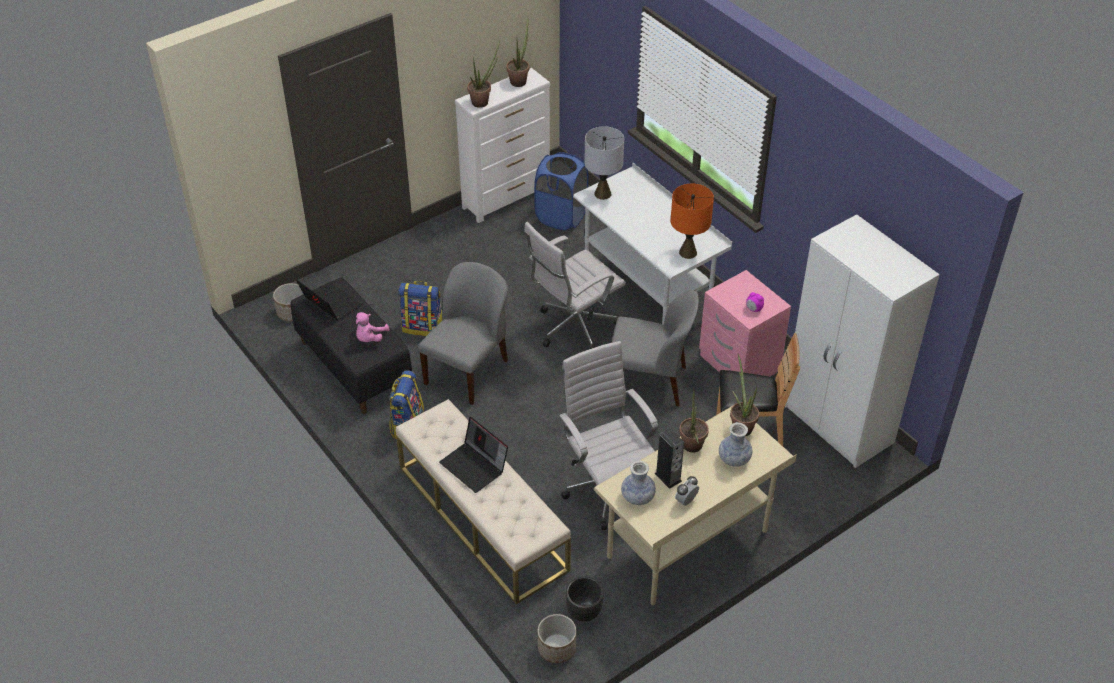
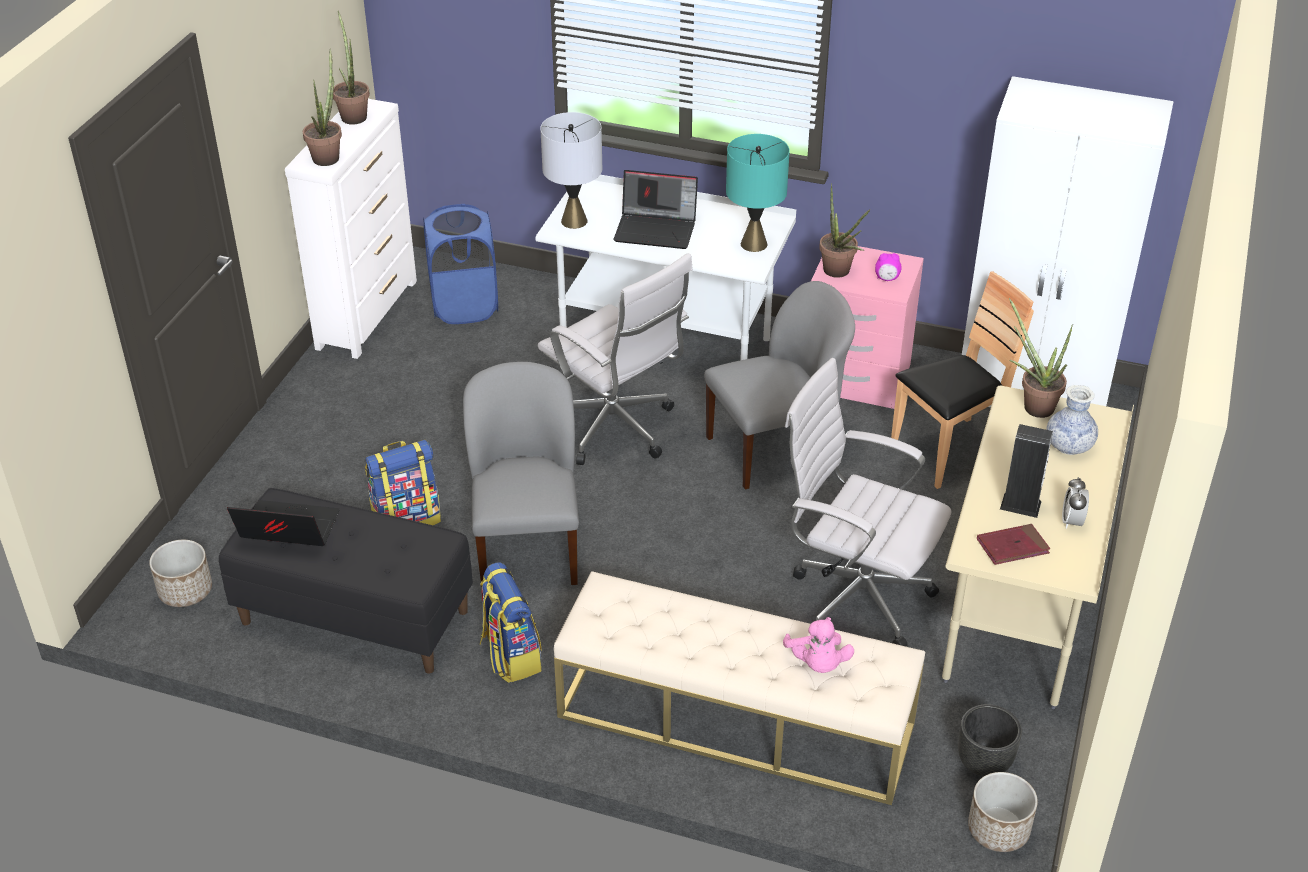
camera: 35 degrees left, 5 degrees down
(370, 338) = (396, 547): pink plush toy -> pink plush toy (817, 663)
(475, 466) = (722, 636): laptop -> laptop (657, 229)
(573, 329) = (617, 430): white office chair -> white office chair turned 60 degrees counterclockwise
(637, 497) = (1012, 547): vase -> red book
(687, 252) = (753, 244): orange table lamp -> turquoise table lamp
(691, 448) = (1009, 458): potted plant -> potted plant (839, 273)

